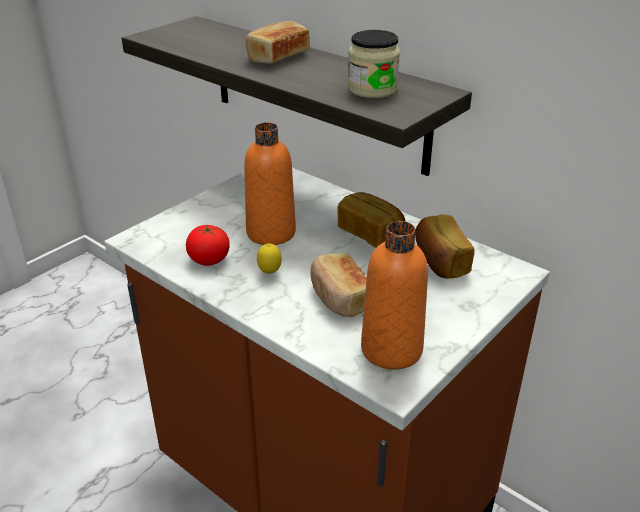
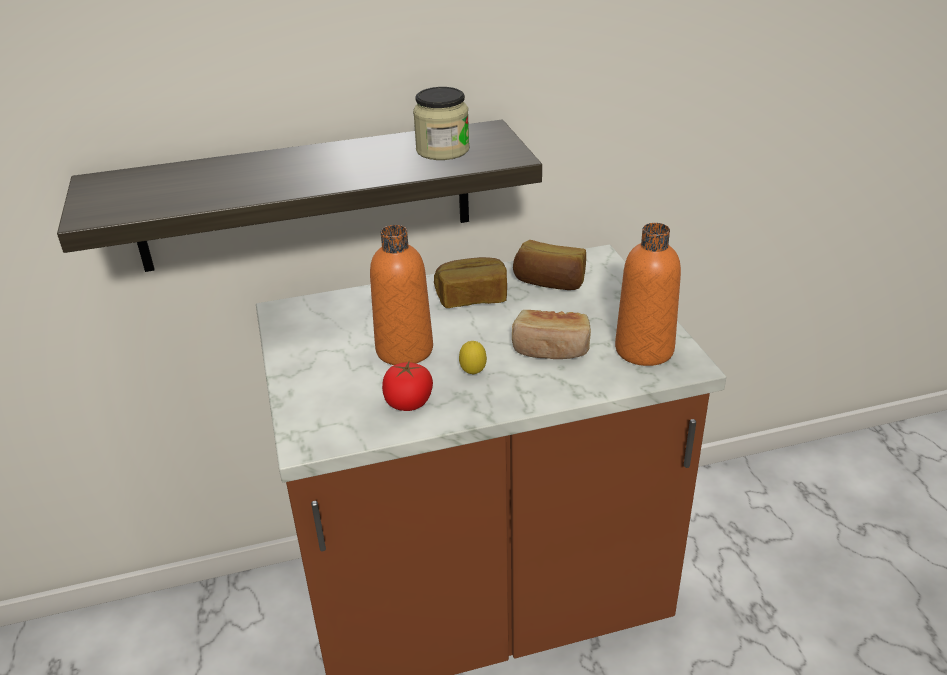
camera: 55 degrees left, 0 degrees up
(277, 57) = (290, 167): bread -> none

